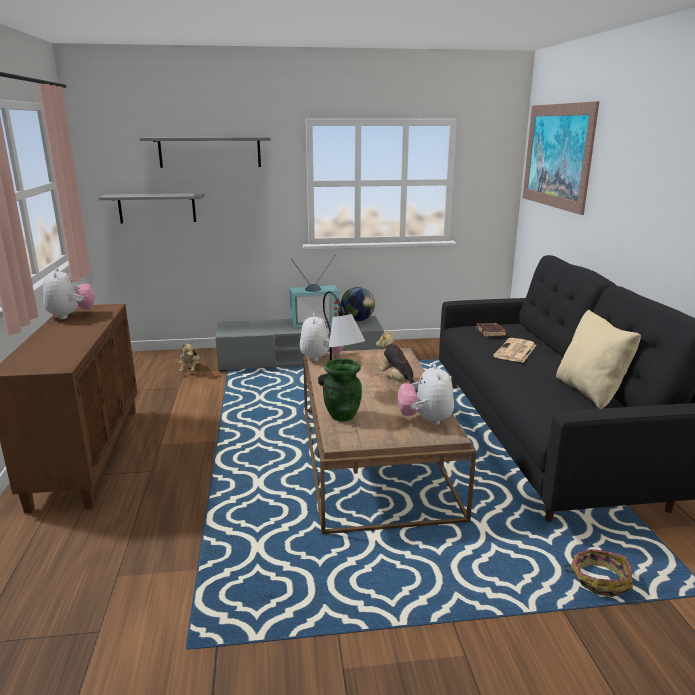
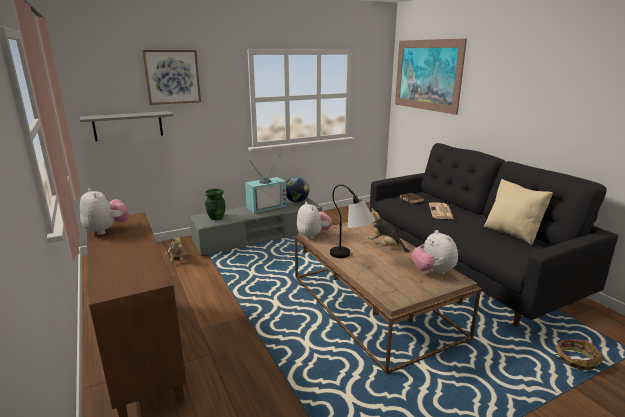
camera: 20 degrees left, 0 degrees up
(210, 152) = (172, 77): grey shelf -> picture
(342, 416) = (375, 279): green vase -> green vase (216, 218)

